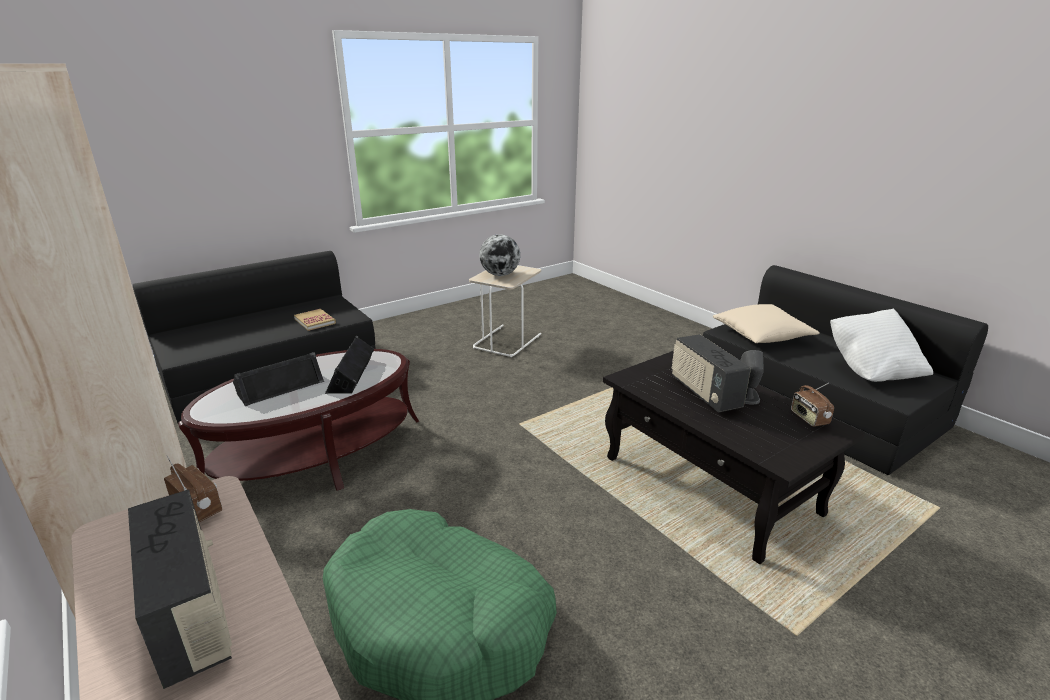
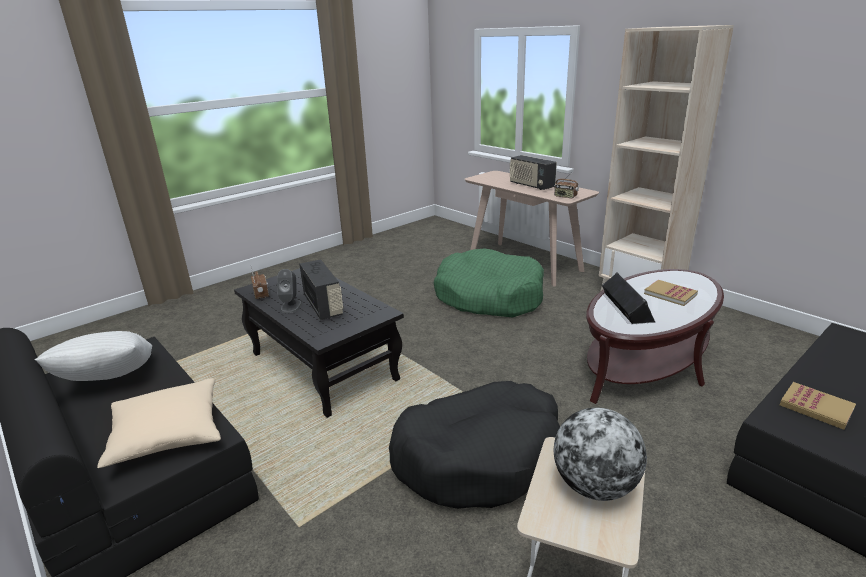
camera: 175 degrees right, 0 degrees up
(280, 386) = (670, 294): black speaker -> book
(537, 392) = (478, 456): none -> black dog bed

